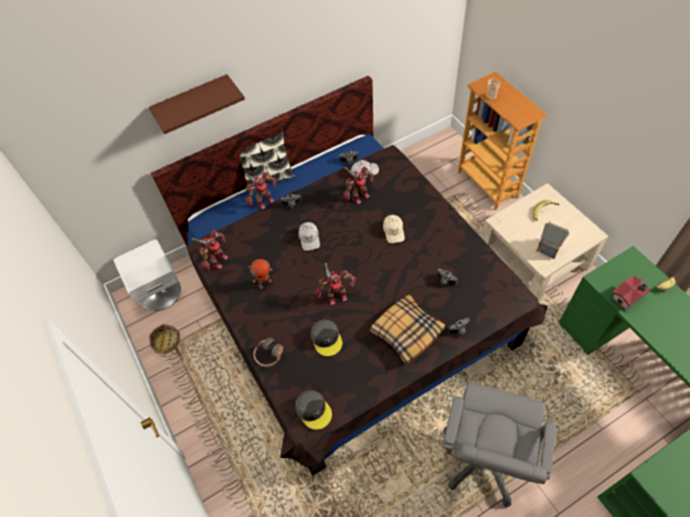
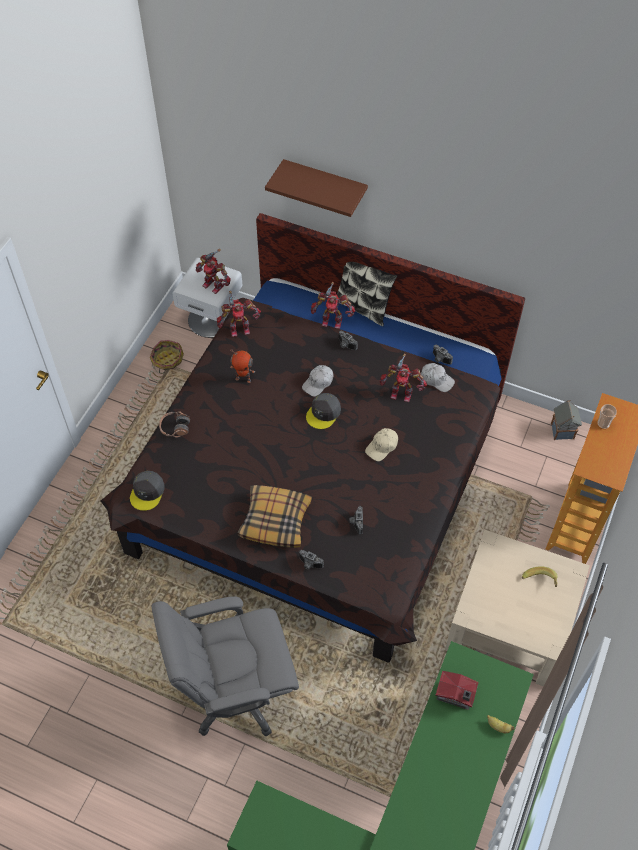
camera: 50 degrees right, 0 degrees up
(326, 338) = (222, 461): grey cap -> grey cap (323, 413)
(336, 295) = (272, 442): toy robot -> toy robot (214, 285)
(549, 248) = (495, 609): toy house -> toy house (562, 432)

